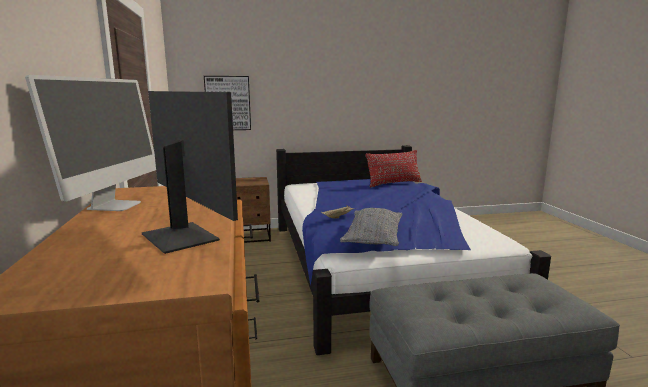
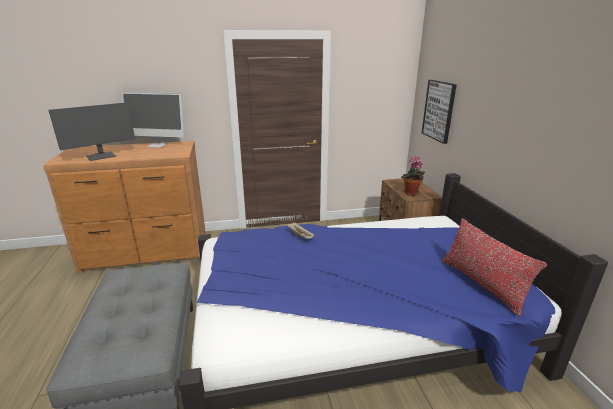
camera: 90 degrees right, 10 degrees up
(251, 182) = (411, 193): none -> potted plant
(373, 238) = (243, 251): grey pillow -> none

